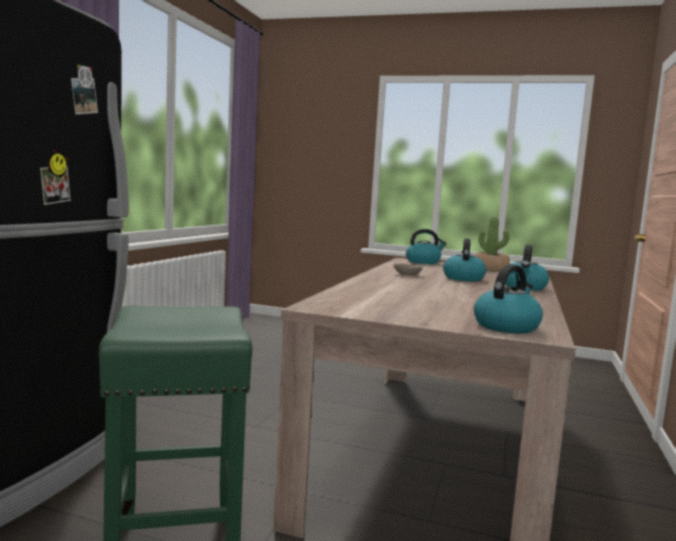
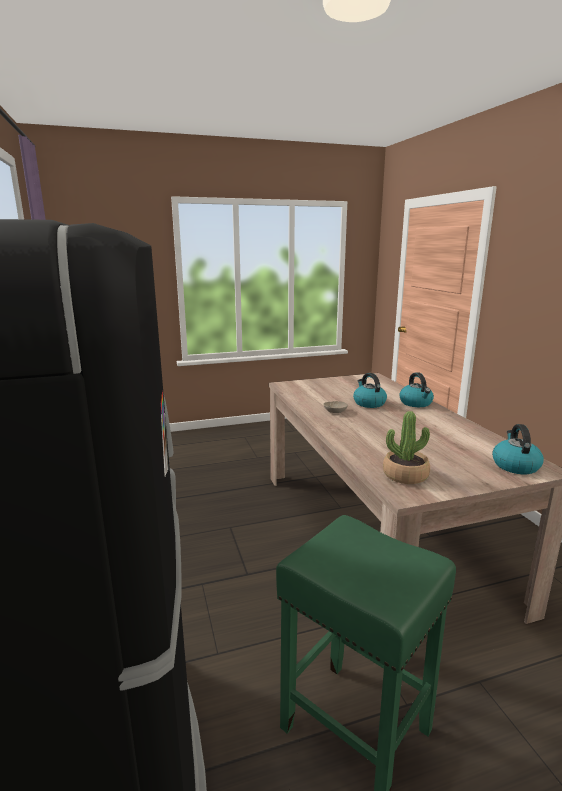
camera: 35 degrees left, 10 degrees up
(423, 262) = (299, 384): kettle -> none
(491, 268) = (349, 380): potted plant -> potted plant (405, 475)

